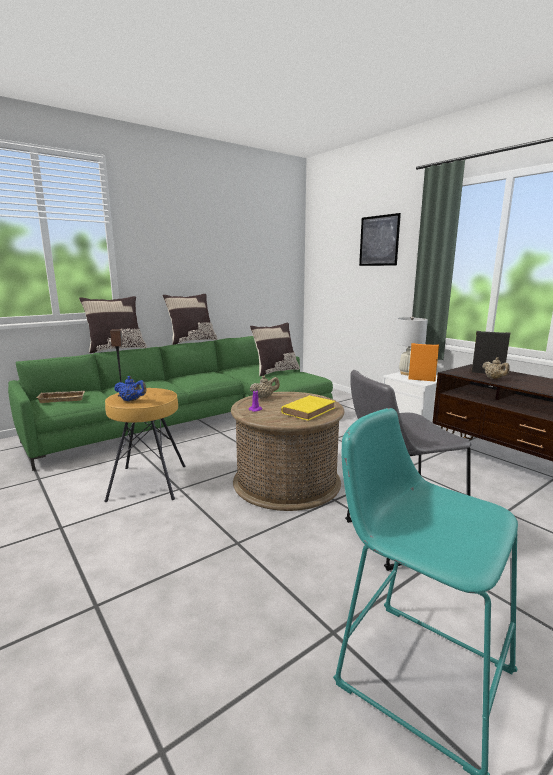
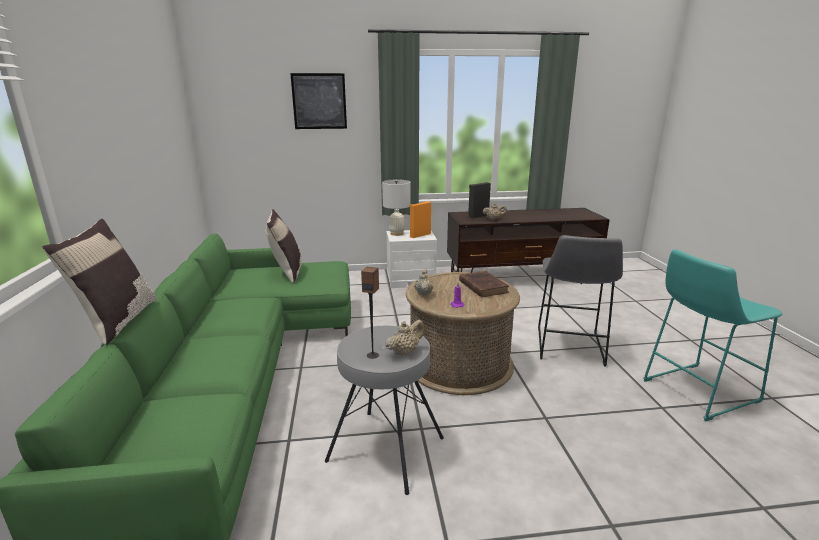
camera: 60 degrees left, 5 degrees up
(63, 399) = (172, 436): beige tray -> none
(131, 400) = (405, 352): blue teapot -> beige teapot
(149, 482) = (386, 448): brown stool -> grey stool
(192, 341) = (171, 269): pillow -> none
(309, 410) = (482, 286): yellow book -> brown book

